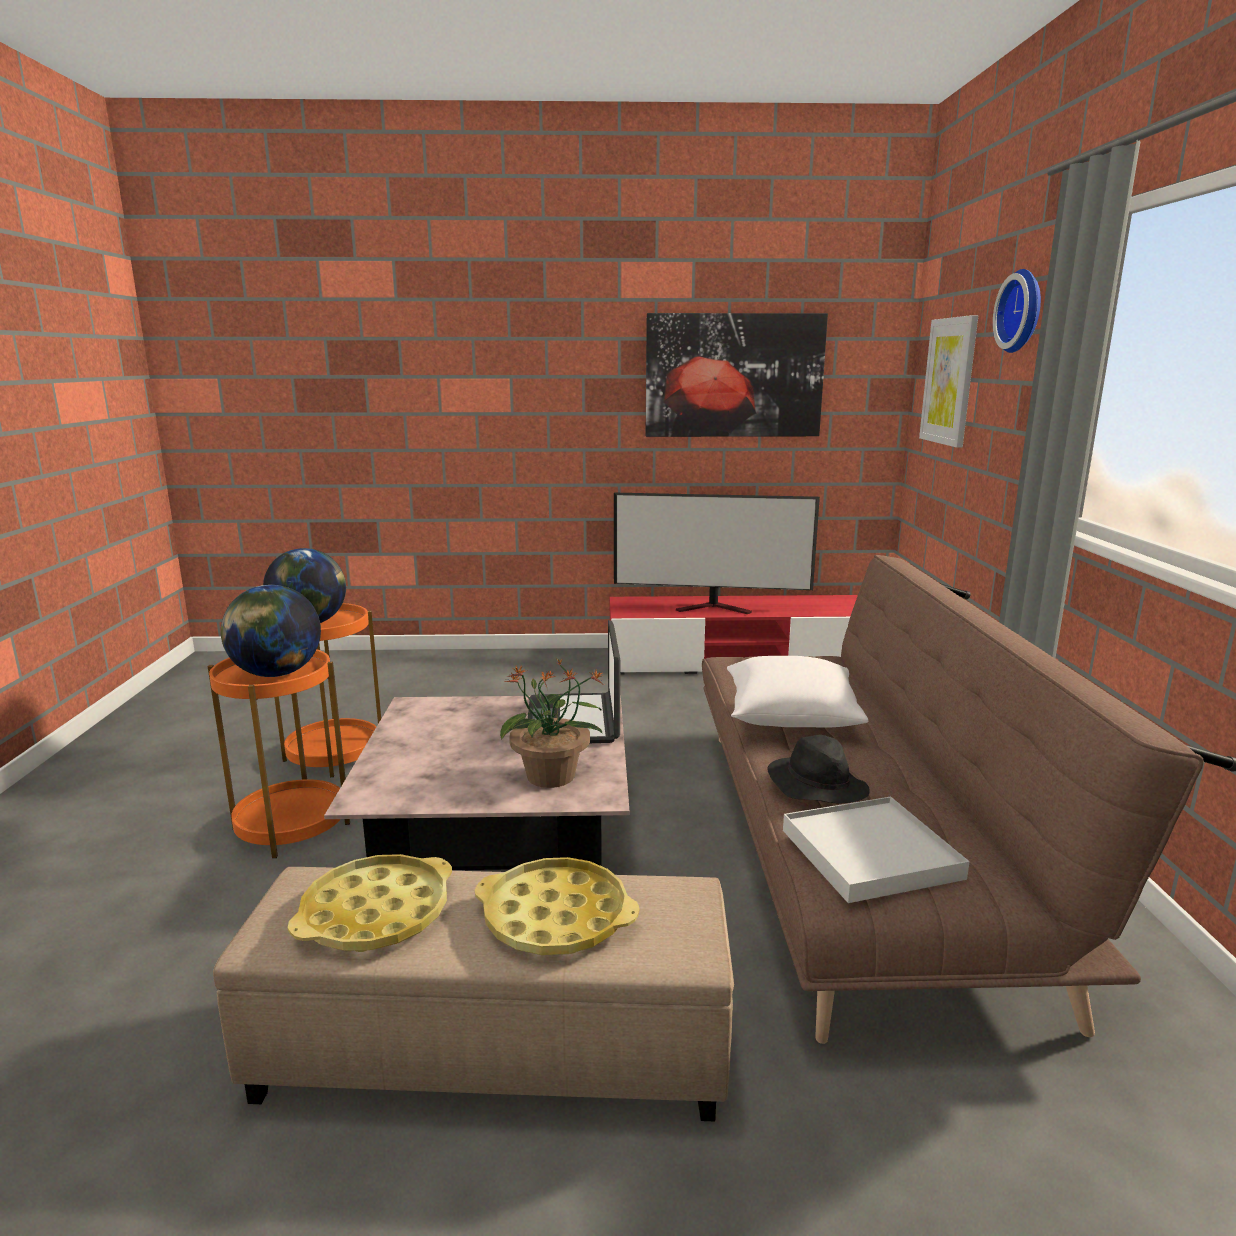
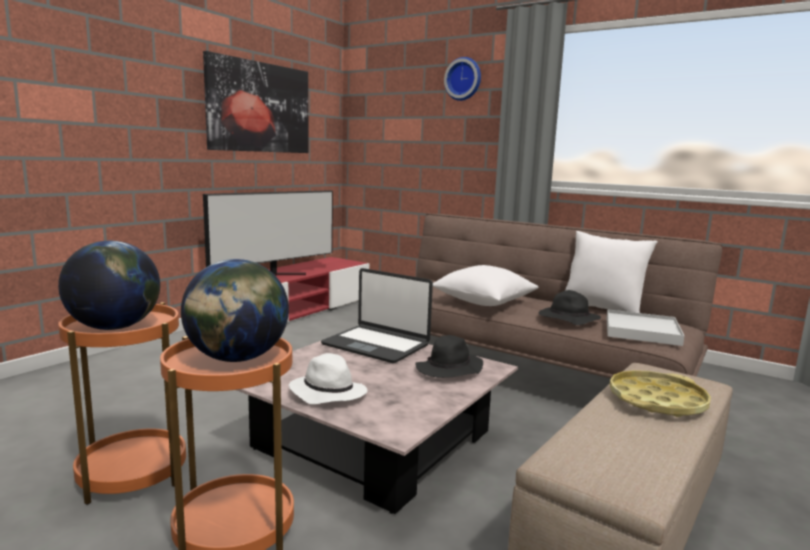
camera: 55 degrees left, 5 degrees down
(376, 913) = (623, 447): yellow tray -> none
(415, 743) = (327, 393): none -> white hat
(552, 776) = (449, 370): potted plant -> black hat
(945, 802) = (602, 310): none -> white pillow
(949, 381) = (393, 119): picture -> none

